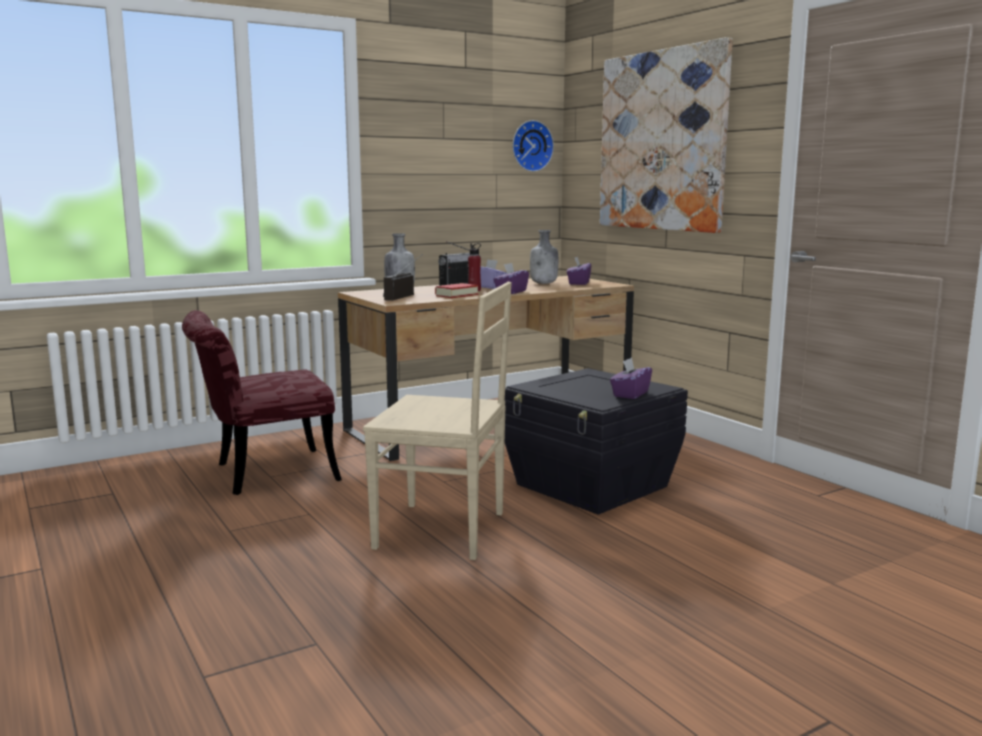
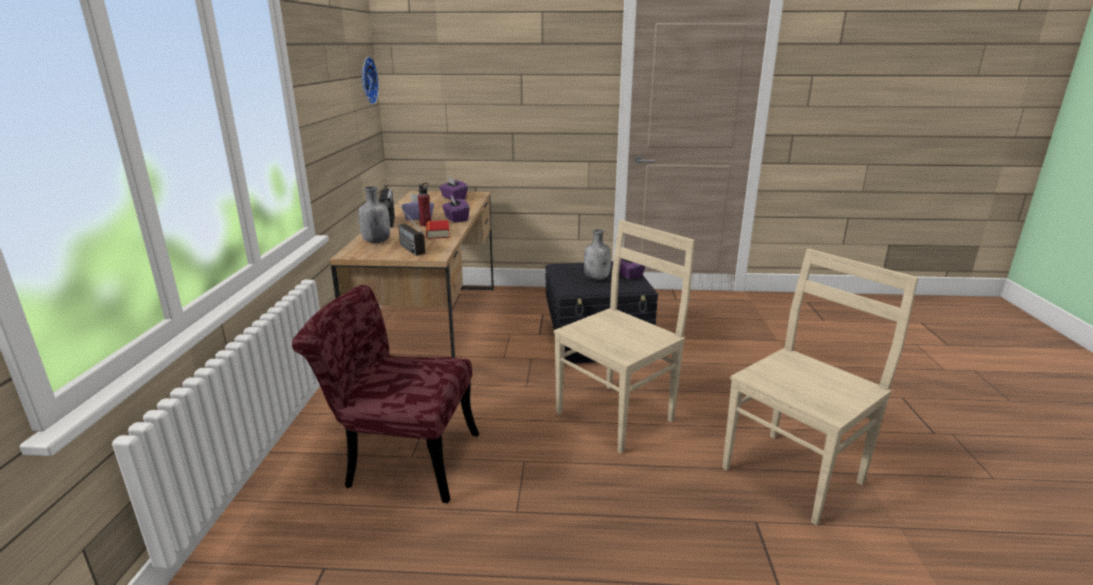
camera: 55 degrees left, 10 degrees up
(262, 474) = (400, 459): red chair -> red chair turned 90 degrees clockwise
(447, 653) = (794, 473): none -> beige chair
(544, 283) = (435, 204): grey bottle -> grey bottle (597, 278)
(662, 141) = (505, 79): picture -> none

